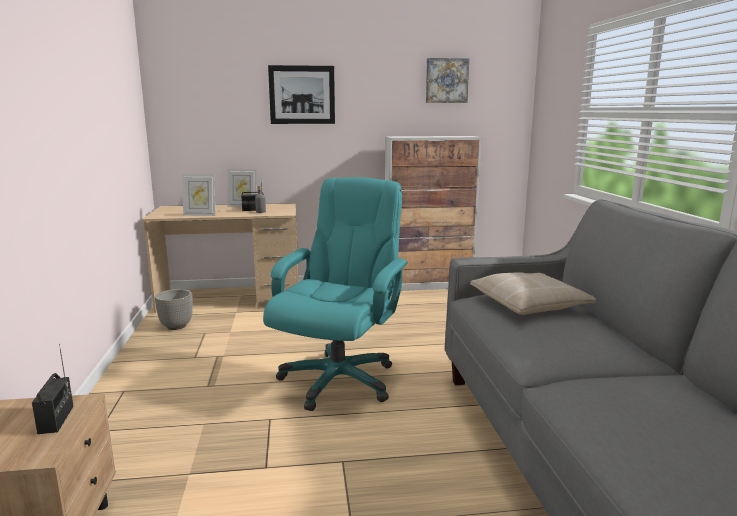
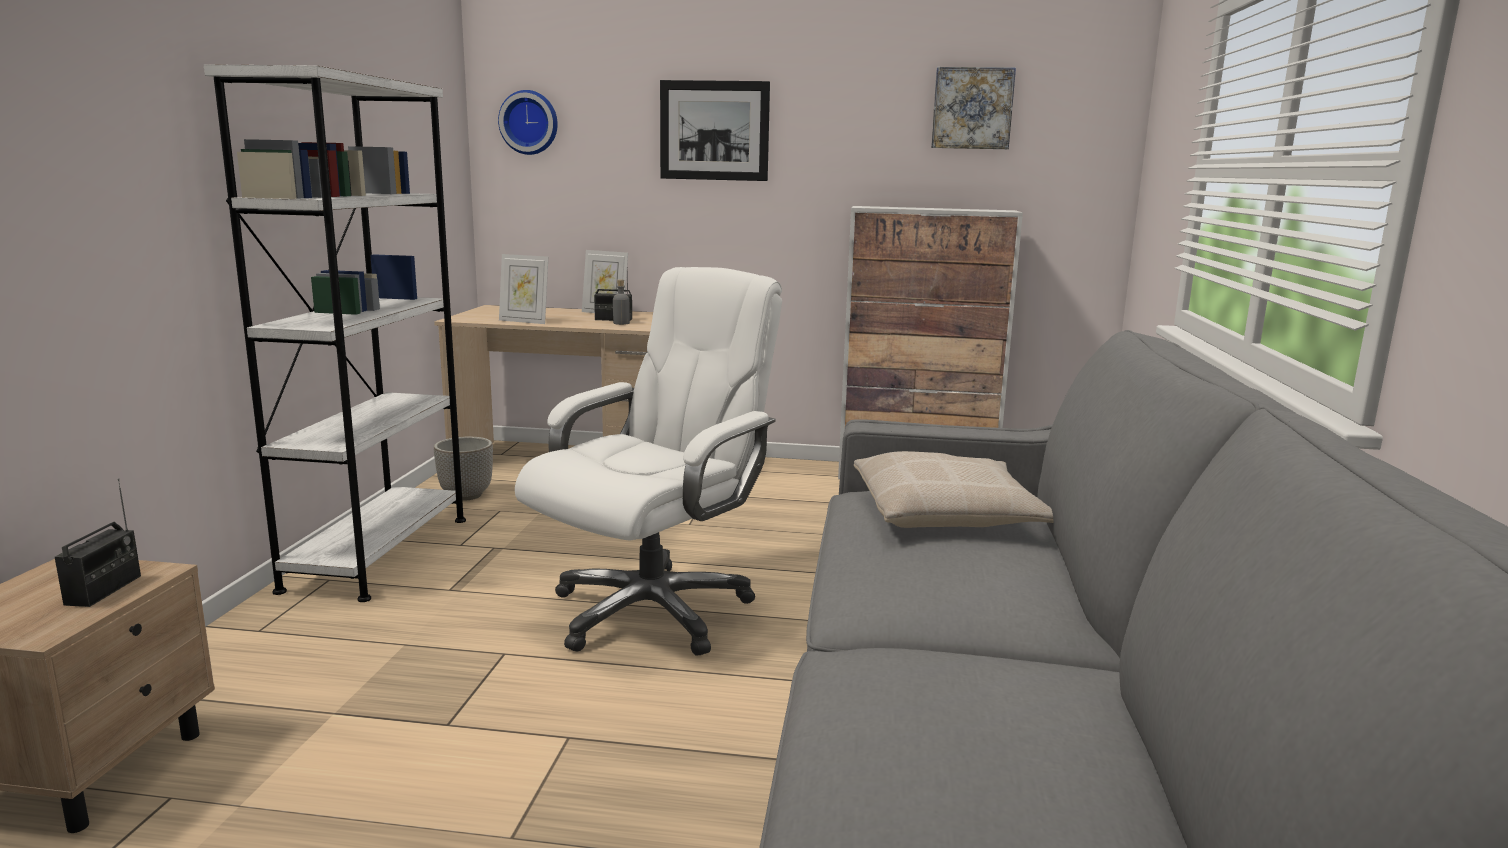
camera: 15 degrees right, 0 degrees up
(144, 369) = (378, 553): none -> white bookcase
(185, 91) = (530, 122): none -> wall clock
(338, 380) = (652, 610): turquoise office chair -> white office chair

